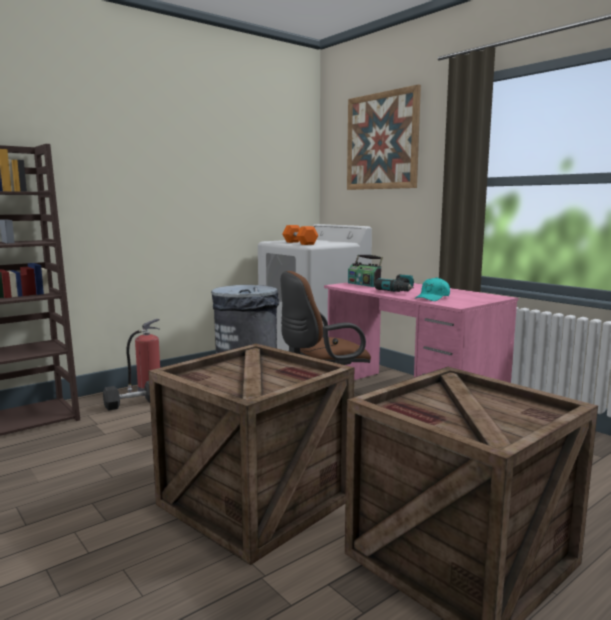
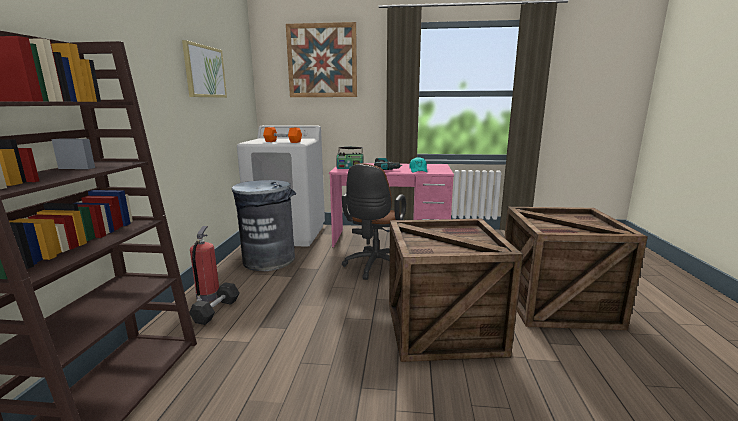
camera: 45 degrees left, 5 degrees up
(217, 163) = (204, 71): none -> picture

